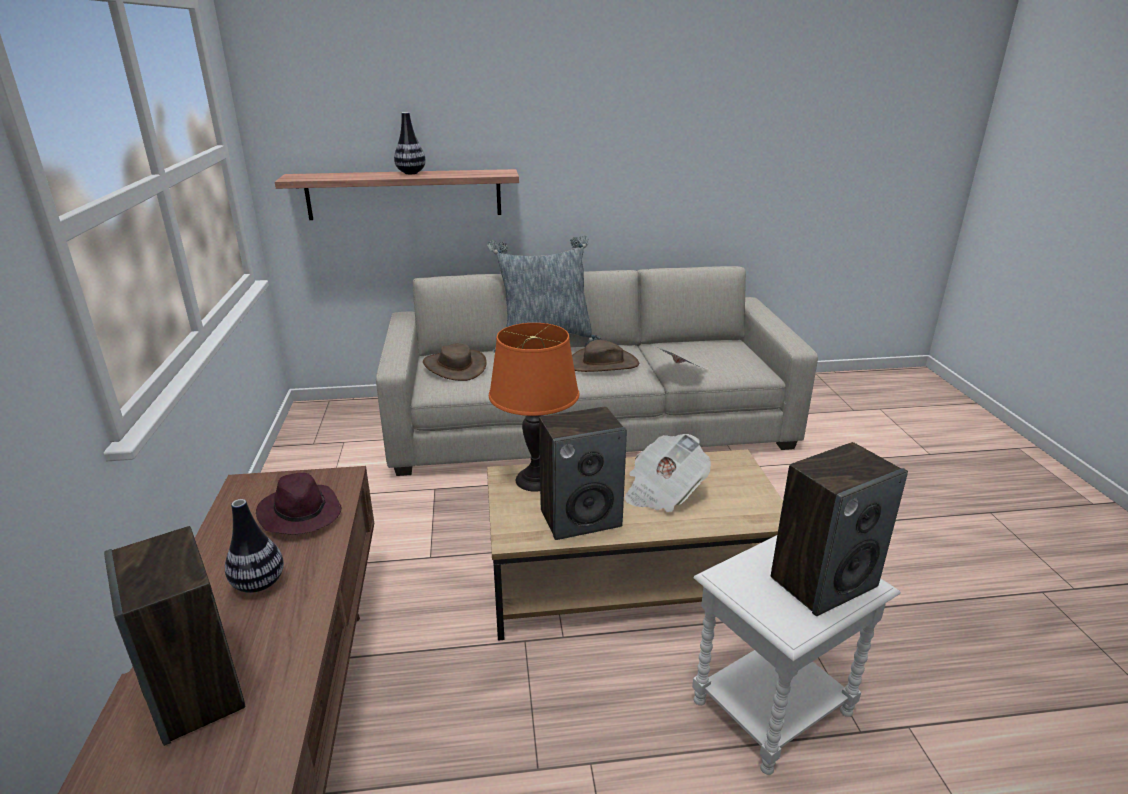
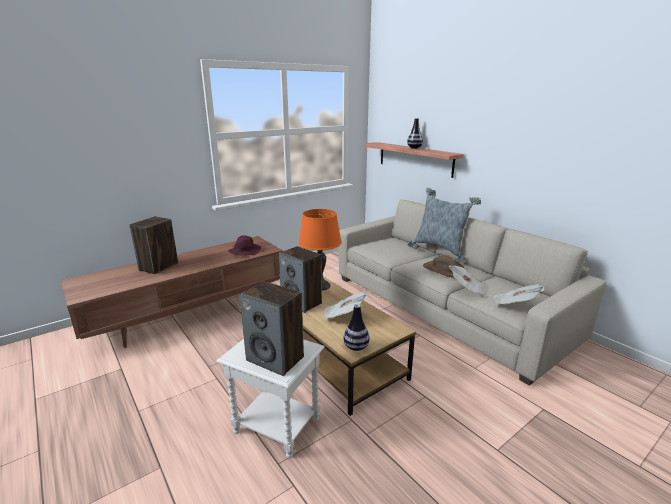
camera: 60 degrees right, 5 degrees down
(259, 583) = (206, 258): vase -> vase (356, 347)
(455, 366) = (387, 243): brown hat -> none
(738, 364) = (514, 305): none -> newspaper

